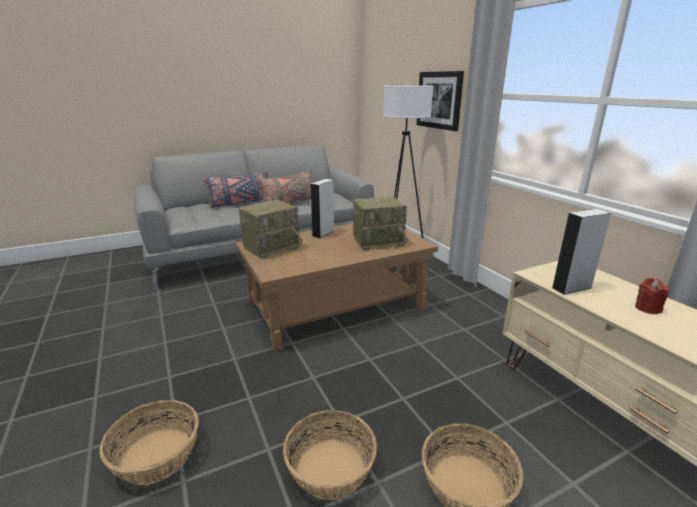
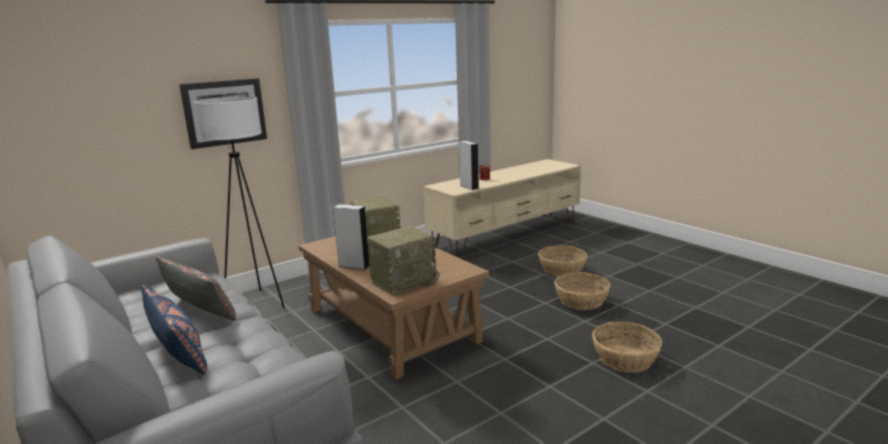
camera: 100 degrees left, 5 degrees down
(272, 247) = (404, 282): radio -> radio turned 105 degrees clockwise

